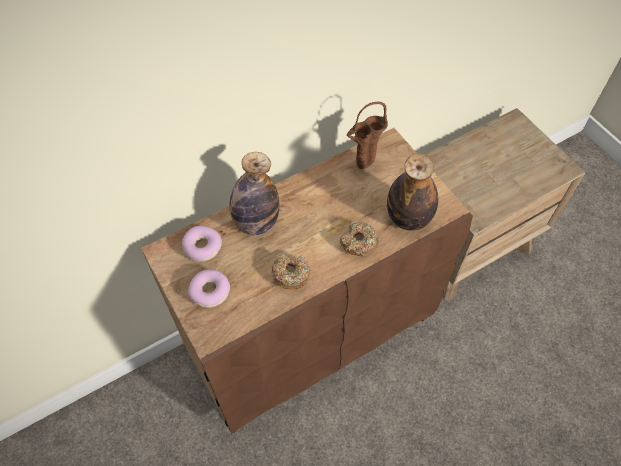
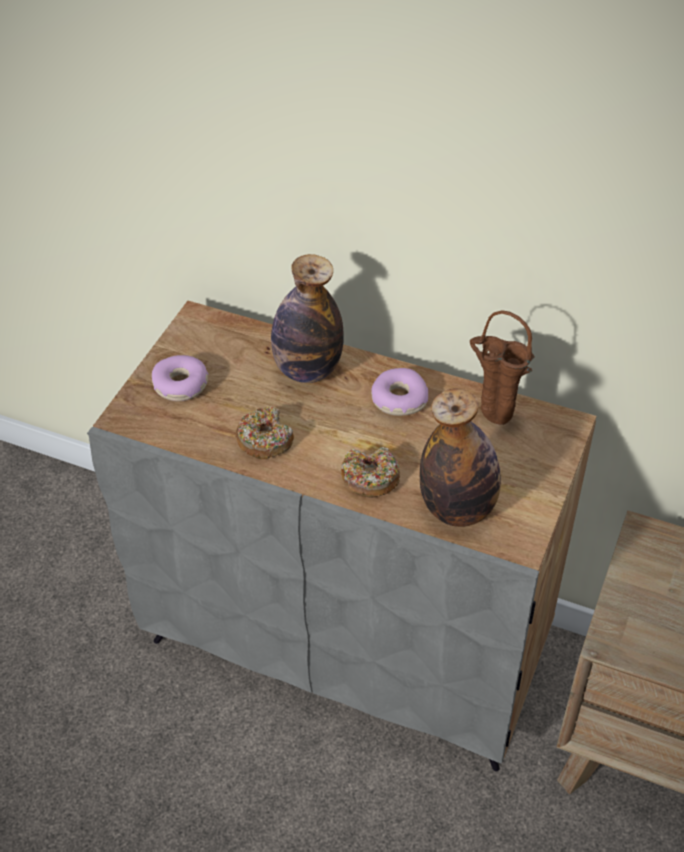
camera: 55 degrees right, 10 degrees down
(202, 247) = (232, 345): donut -> donut (398, 399)
(310, 335) = (350, 642): brown cabinet -> grey cabinet

